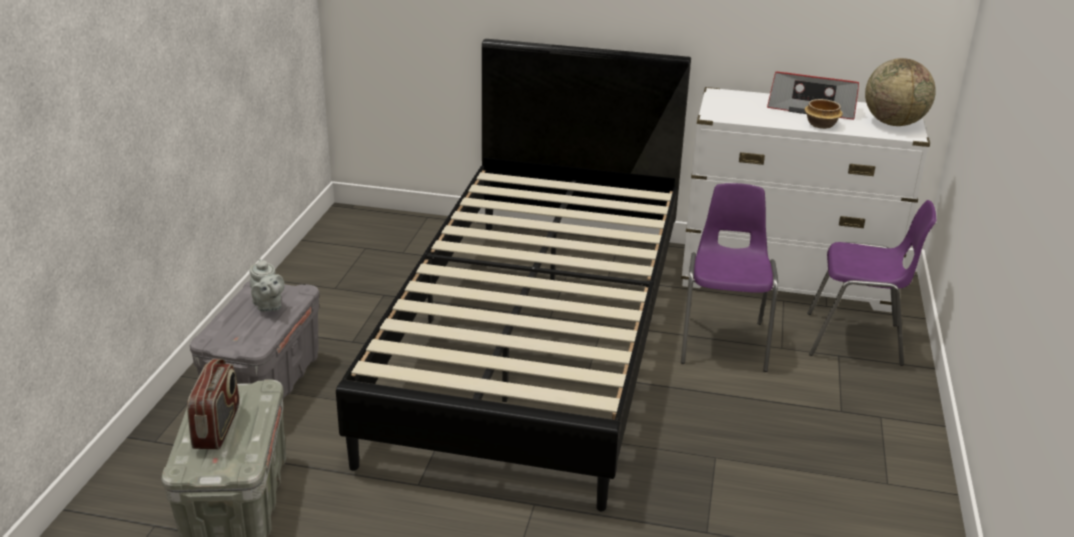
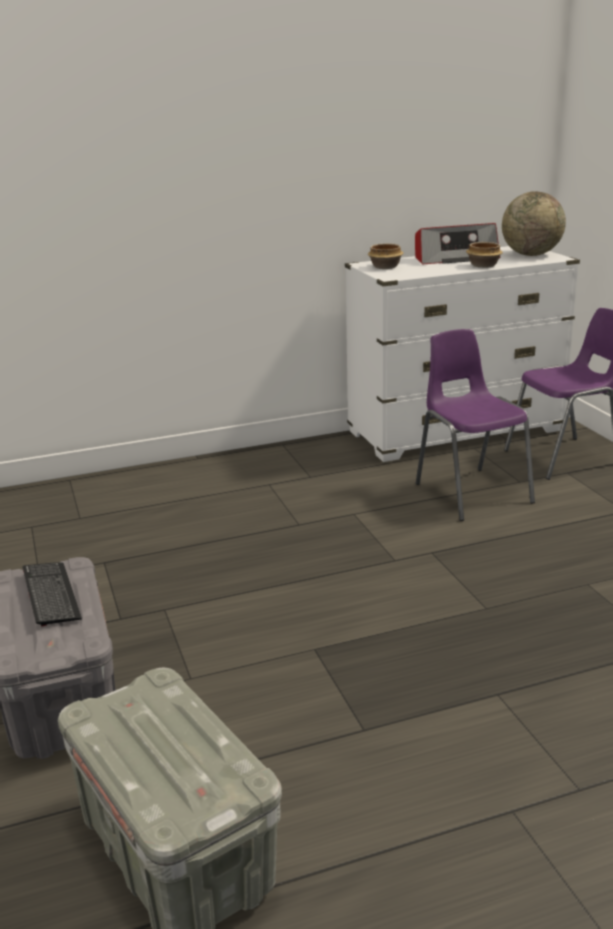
camera: 30 degrees left, 5 degrees down
(218, 427) = (157, 751): radio -> none
(268, 306) = (51, 595): grey teapot -> keyboard
(535, 339) = (309, 547): black bed -> none
(731, 102) = (386, 267): none -> bowl

